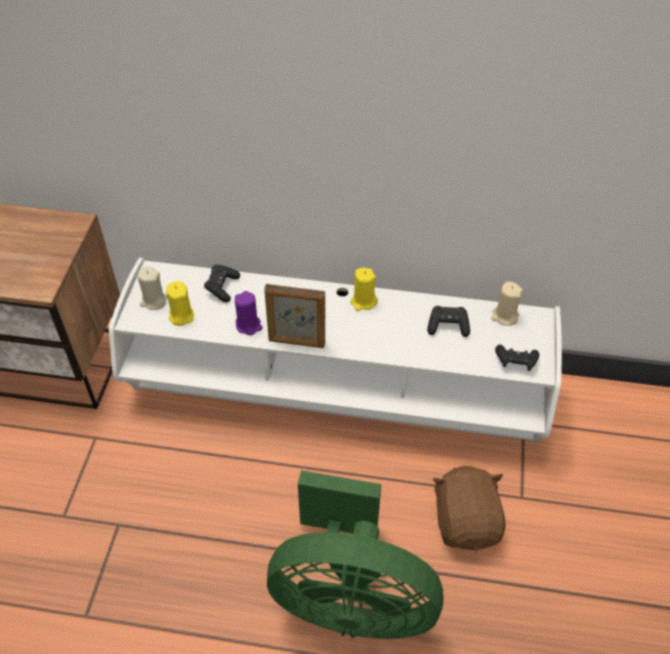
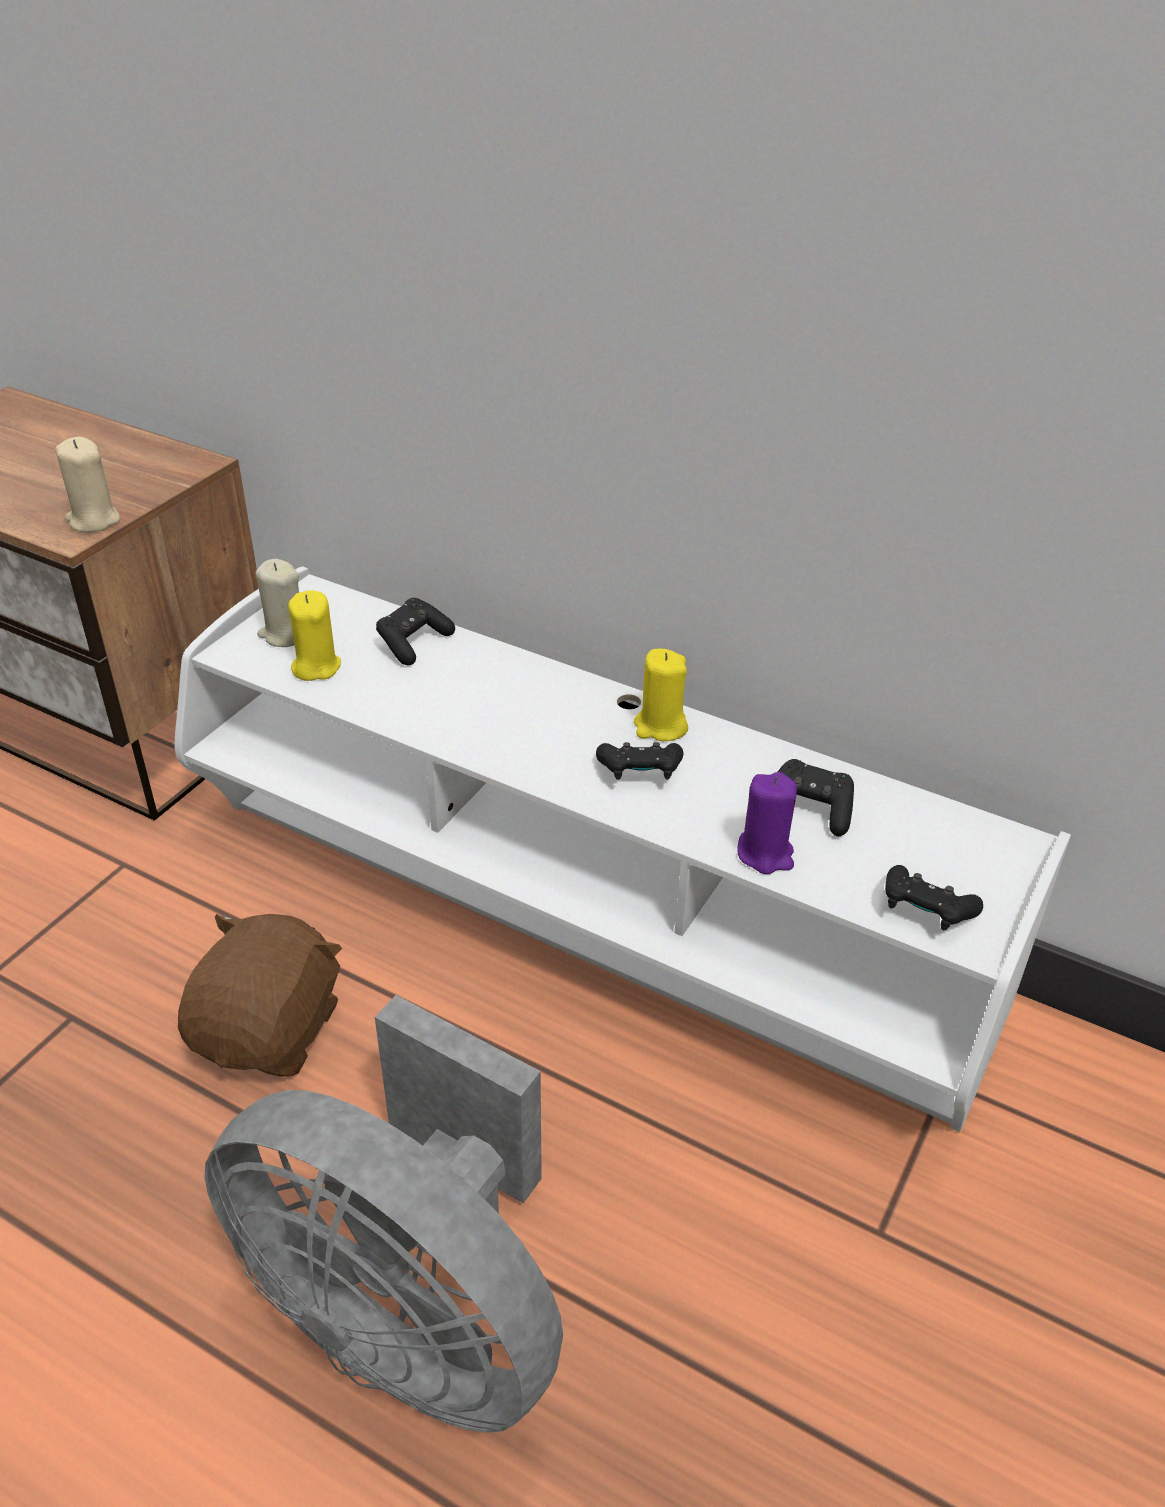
camera: 20 degrees right, 10 degrees down
(248, 325) = (423, 710): purple candle -> purple candle (765, 853)
(297, 342) = (494, 759): picture frame -> none
(350, 599) = (413, 1311): green fan -> grey fan
(366, 330) = (640, 773): none -> black game controller
(466, 521) = (734, 1240): brown plush toy -> brown plush toy (271, 1030)
(504, 316) = (940, 823): beige candle -> beige candle (93, 520)

